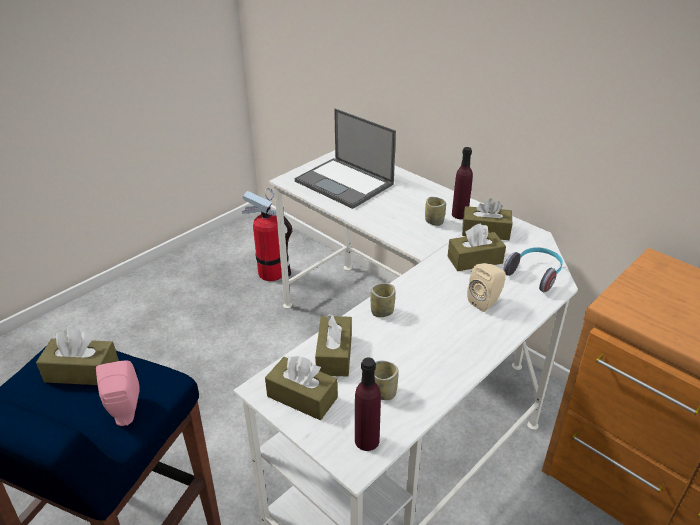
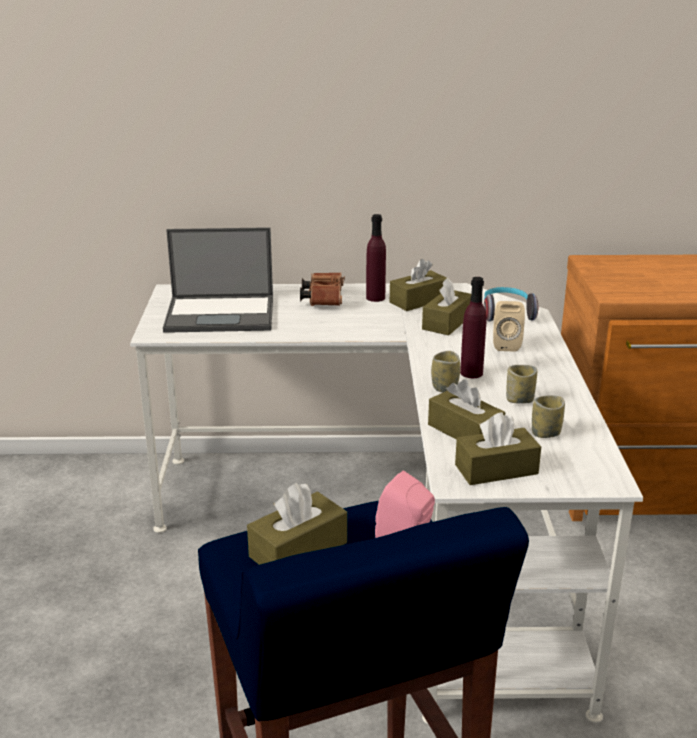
camera: 45 degrees left, 10 degrees down
(272, 273) = (91, 508): fire extinguisher -> none
(367, 440) = (591, 465): purple bottle -> purple bottle (471, 373)
(423, 200) = (323, 299): none -> brown binoculars
(434, 221) = (364, 311): cup -> cup (519, 400)

